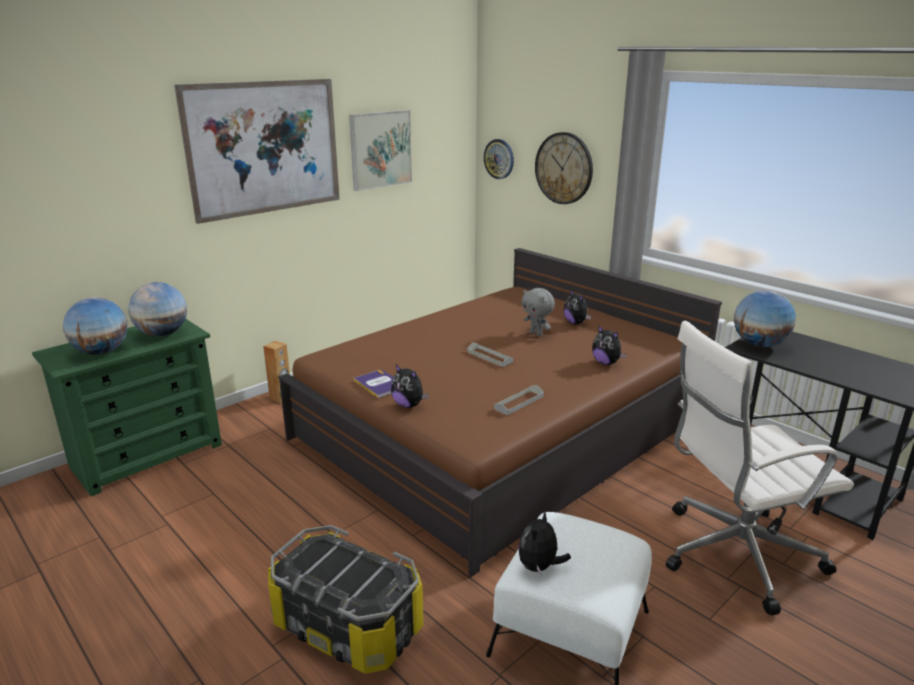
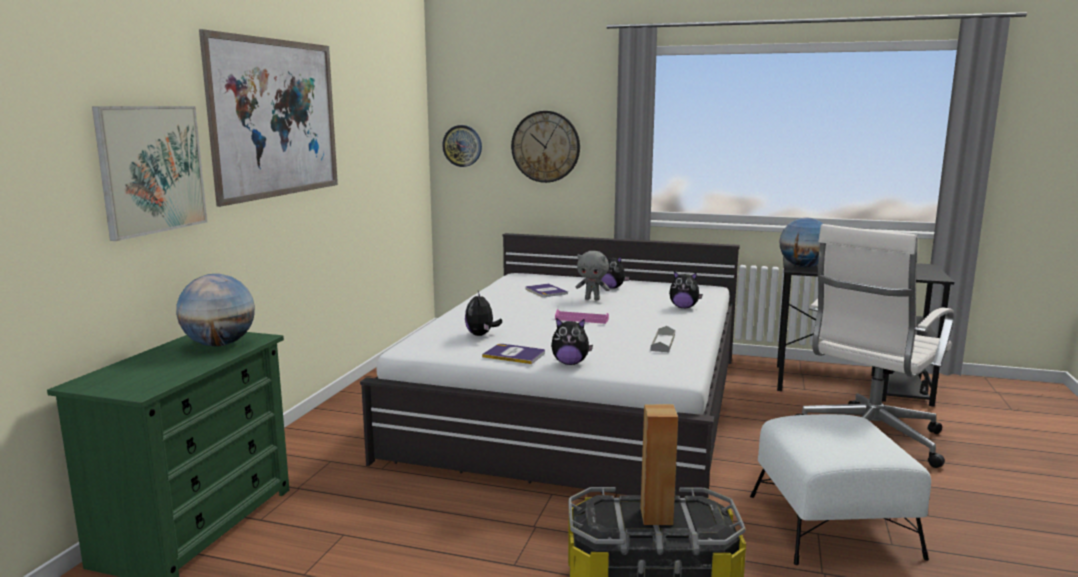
camera: 30 degrees left, 10 degrees down
(101, 352) = (164, 371): globe -> none
(281, 398) = (306, 432): brown speaker -> brown speaker (657, 516)
(381, 149) = (365, 131): picture -> picture (152, 169)
(489, 357) = (581, 319): grey tray -> pink tray
(501, 428) = (580, 404): brown bed -> white bed
(510, 315) = (545, 291): none -> book
(539, 567) = (829, 450): plush toy -> plush toy (481, 335)

